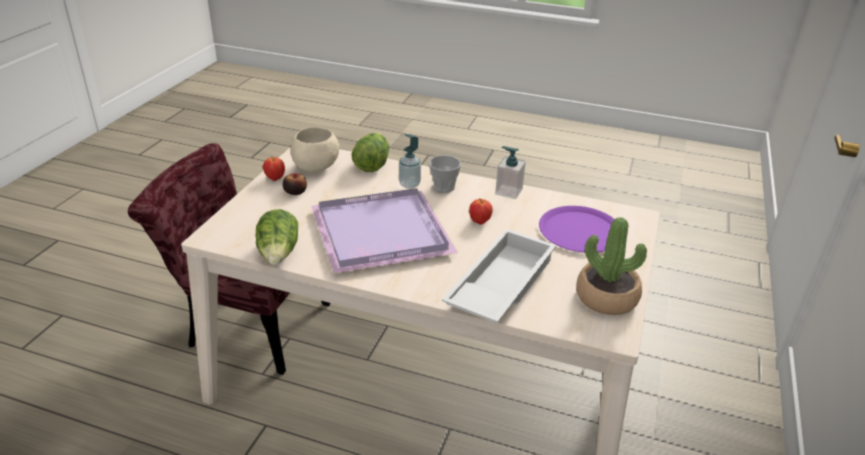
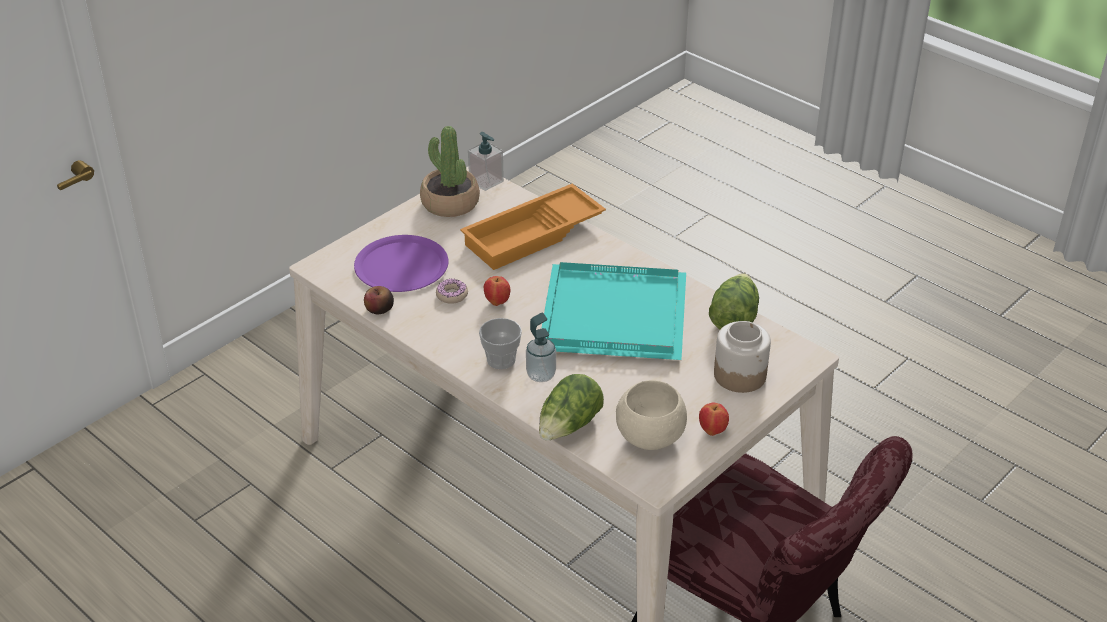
camera: 155 degrees left, 5 degrees up
(263, 213) = (740, 375): none -> jar
(295, 192) = (692, 400): apple -> apple (379, 309)
(379, 234) = (617, 314): purple tray -> turquoise tray
(499, 284) = (533, 236): white tray -> orange tray
(508, 191) = (428, 333): soap dispenser -> soap dispenser (486, 181)
(518, 219) = (452, 295): none -> donut

